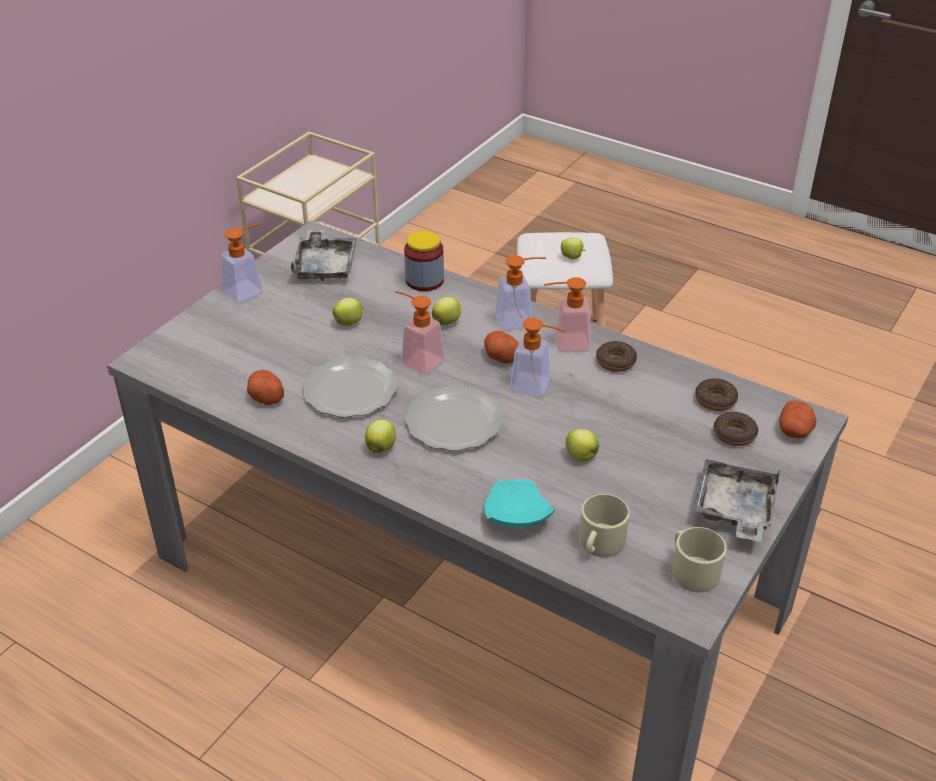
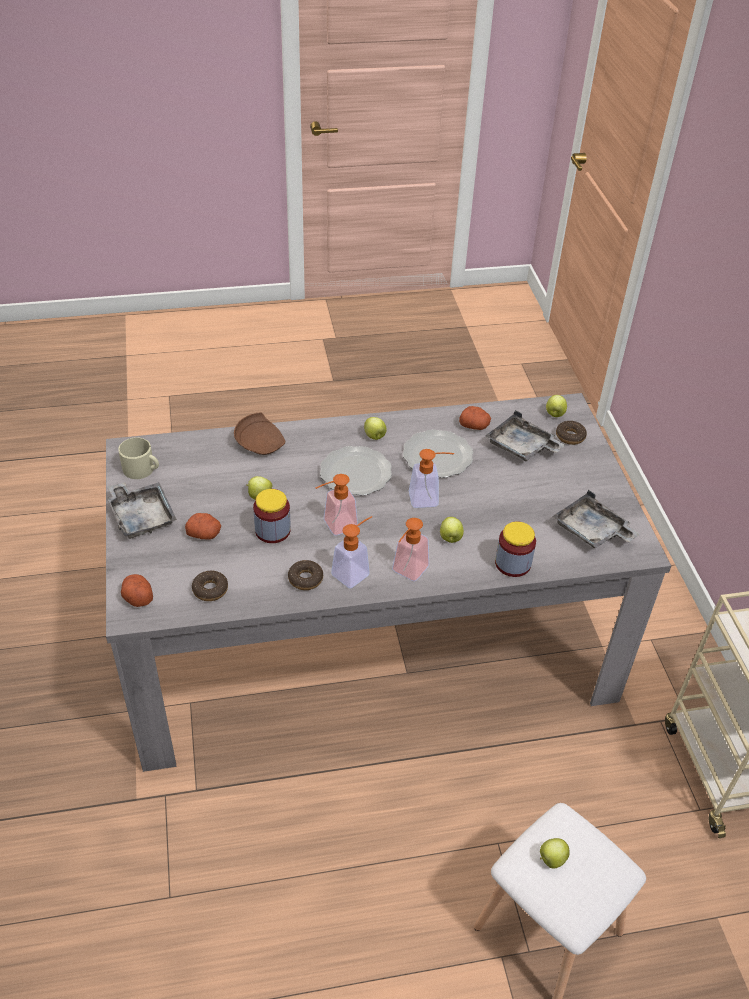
camera: 135 degrees right, 5 degrees up
(249, 290) = (600, 481): soap dispenser -> none
(260, 352) = (521, 447): none -> grey tray
(349, 322) = (506, 498): apple -> apple (554, 414)
(501, 356) = (383, 534): potato -> potato (204, 534)
(515, 517) = (261, 443): turquoise plate -> brown plate
(599, 544) = (203, 455): beige mug -> none
(603, 416) = (272, 530): none -> jar
(734, 434) = (177, 569): donut -> donut (570, 436)

